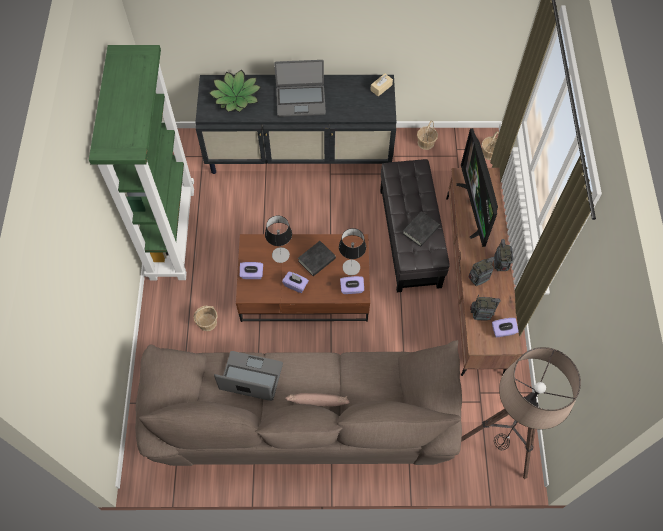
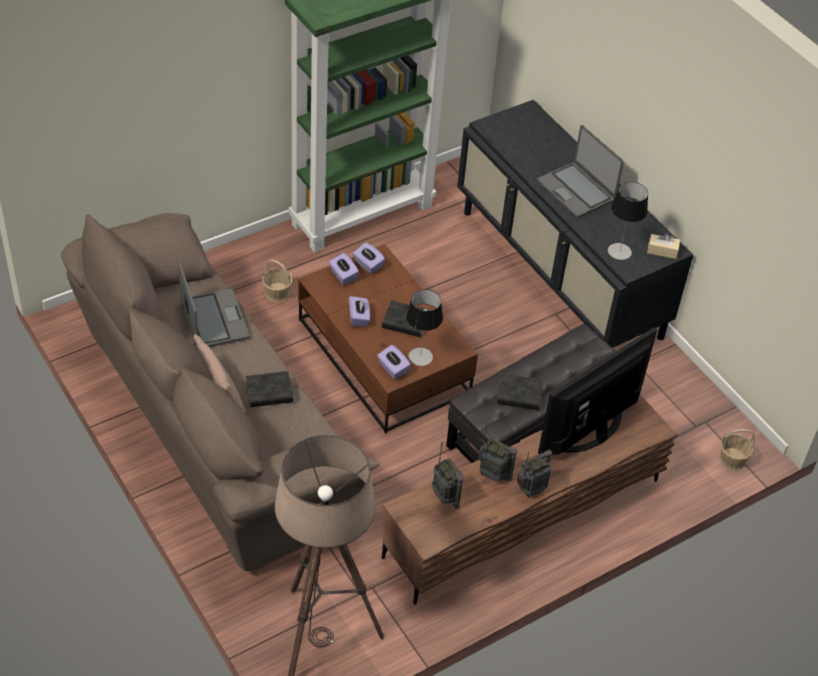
camera: 55 degrees right, 15 degrees down
(236, 96) = (532, 138): potted plant -> none
(280, 255) = (386, 289): table lamp -> table lamp (619, 251)
(339, 374) = (269, 393): none -> black book
(425, 143) = (684, 386): basket -> none
(503, 331) = (441, 528): purple tissue box -> purple tissue box (368, 265)

